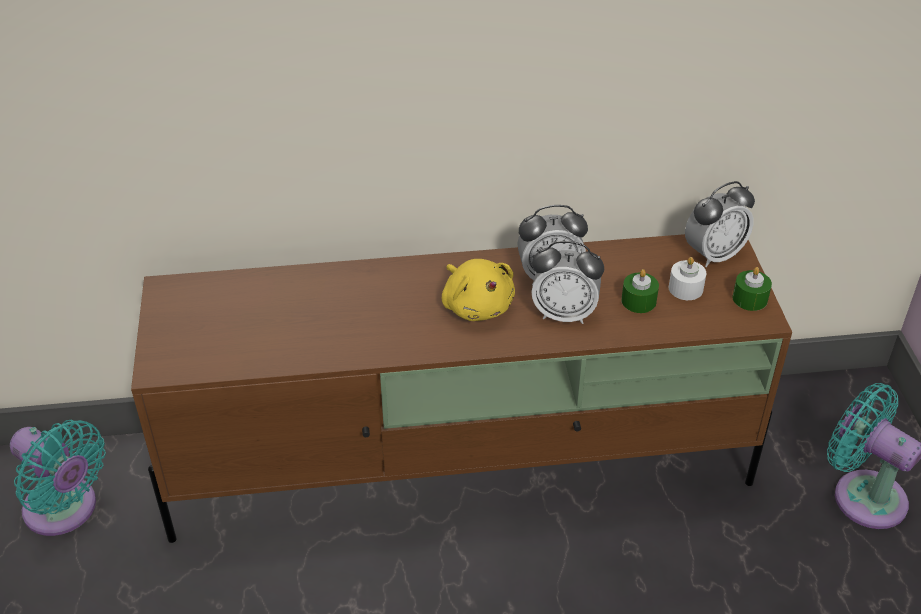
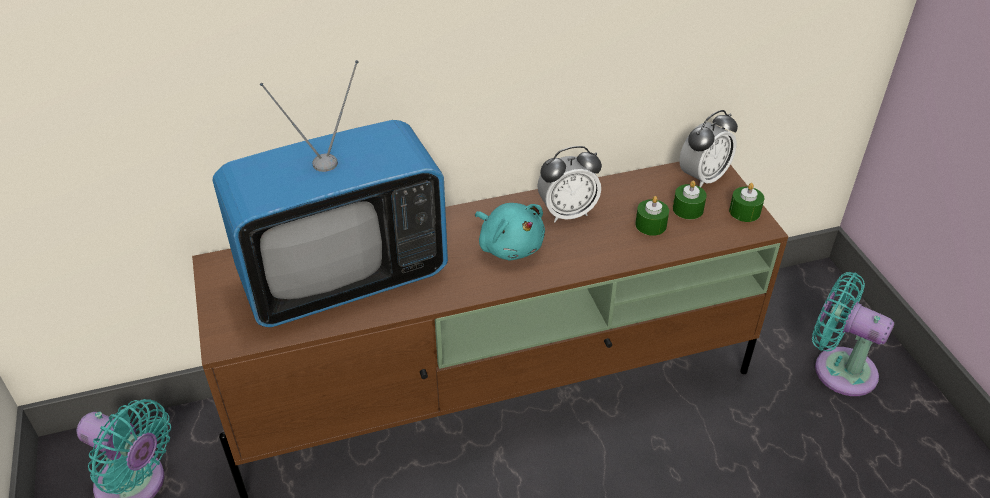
camera: 10 degrees left, 0 degrees up
(293, 318) = (343, 277): none -> television
(476, 305) = (509, 246): yellow plush toy -> turquoise plush toy
(564, 313) = (589, 244): alarm clock -> none
(685, 288) = (688, 209): white candle -> green candle

